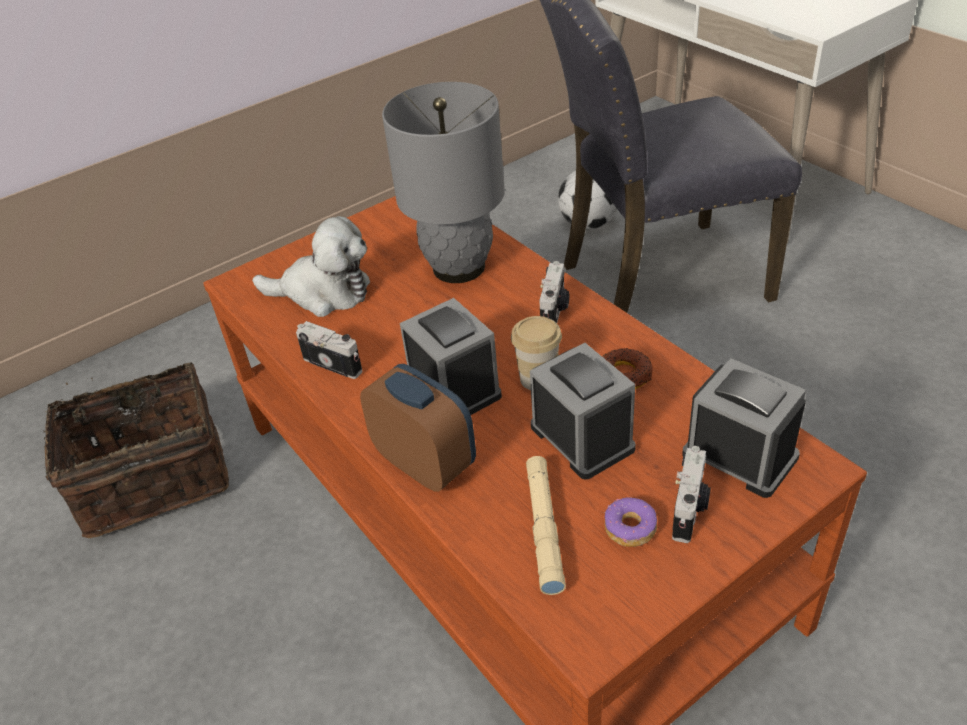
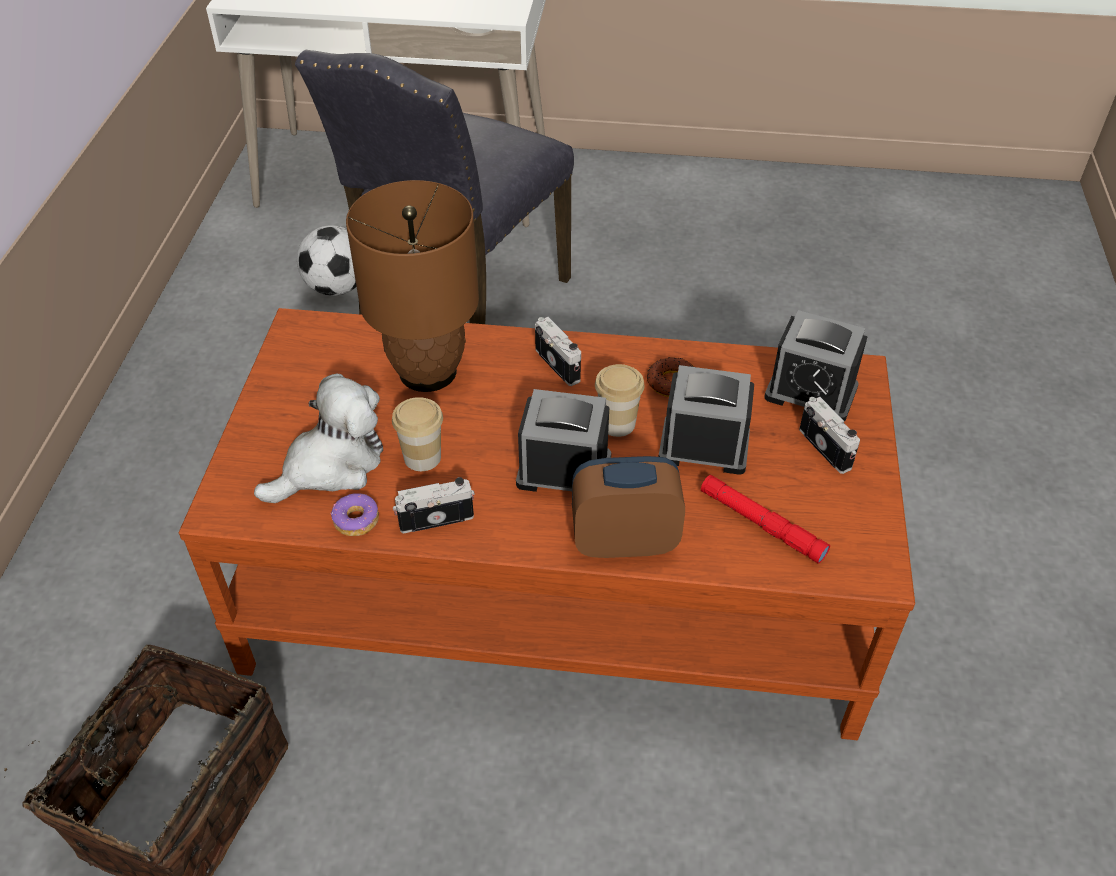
camera: 50 degrees left, 5 degrees up
(380, 320) = (422, 457): none -> cup
(459, 267) = (427, 371): grey table lamp -> brown table lamp
(544, 528) = (762, 524): beige flashlight -> red flashlight
(630, 528) = (810, 485): donut -> donut (356, 521)
(739, 456) = (810, 392): alarm clock -> alarm clock turned 150 degrees counterclockwise

